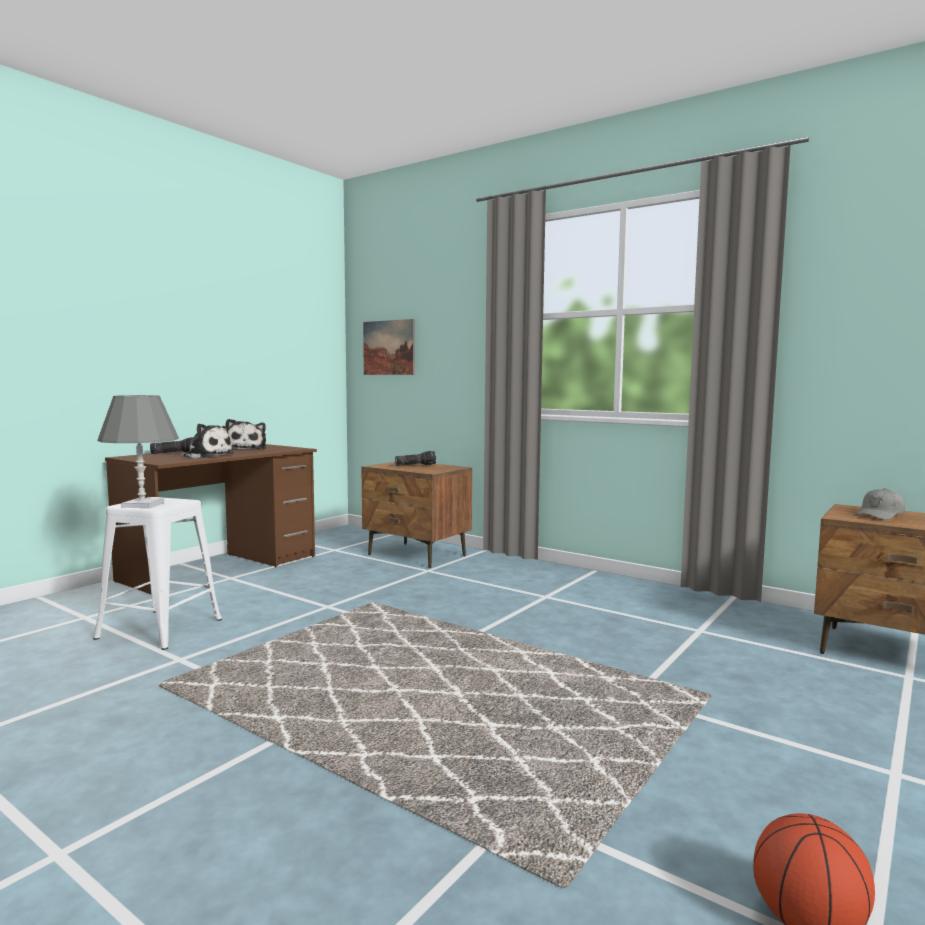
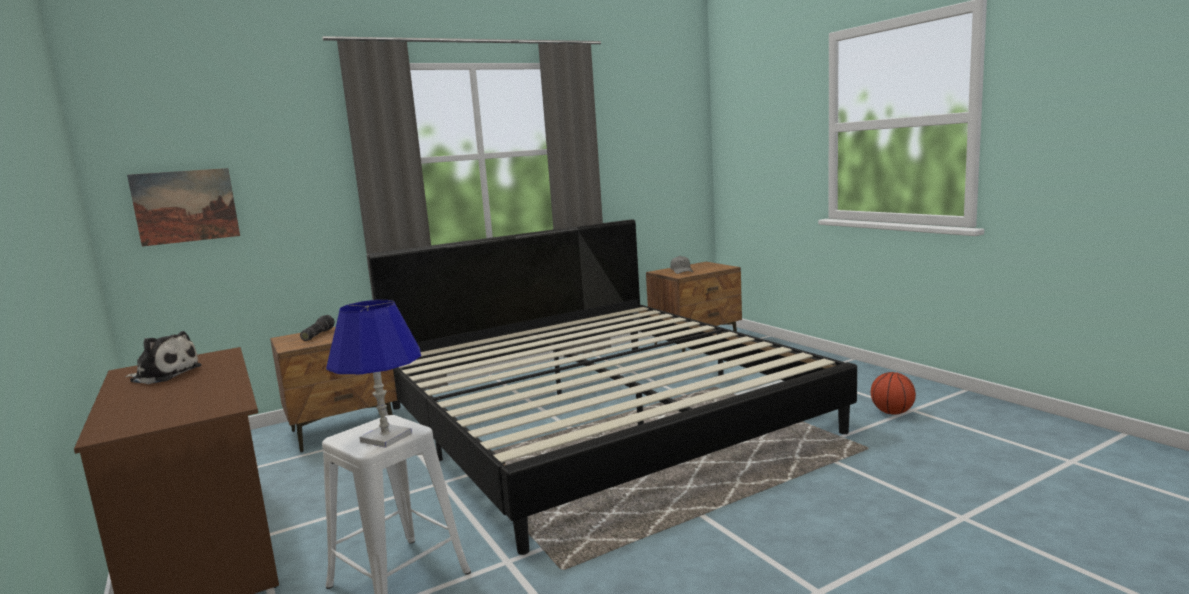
camera: 65 degrees left, 5 degrees up
(142, 505) = (386, 438): grey table lamp -> blue table lamp
(176, 453) = (125, 408): flashlight -> none
(206, 456) = (205, 390): plush toy -> none
(518, 638) = (597, 418): none -> bed

